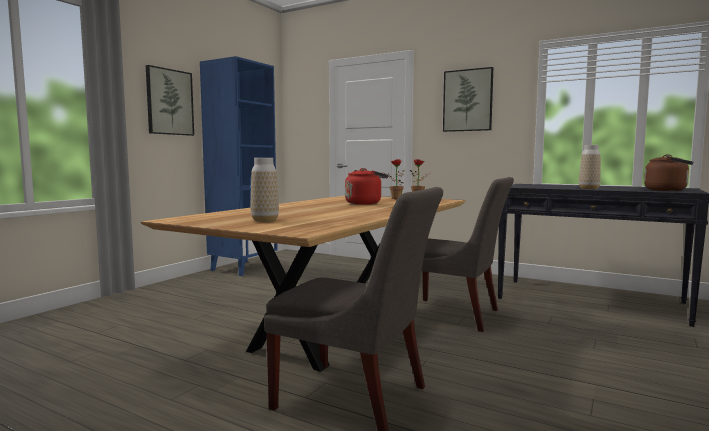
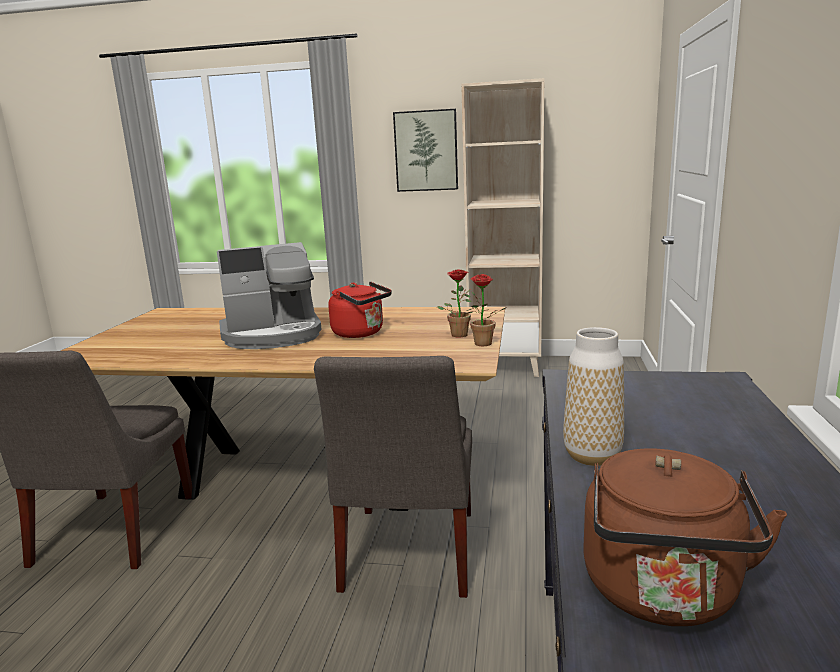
camera: 70 degrees right, 10 degrees up
(243, 268) = (506, 366): blue bookcase -> beige bookcase
(265, 220) = (156, 333): vase -> none
(336, 209) = (273, 335): none -> coffee machine
(468, 100) = (772, 123): picture -> none

